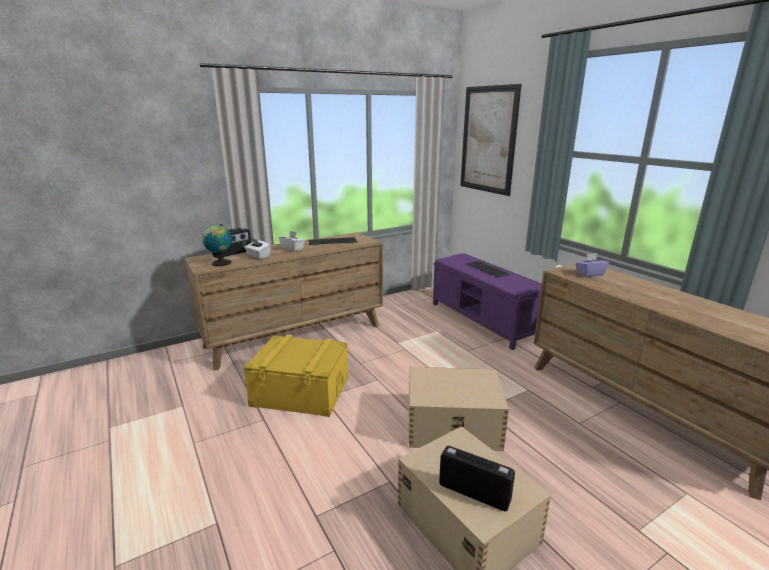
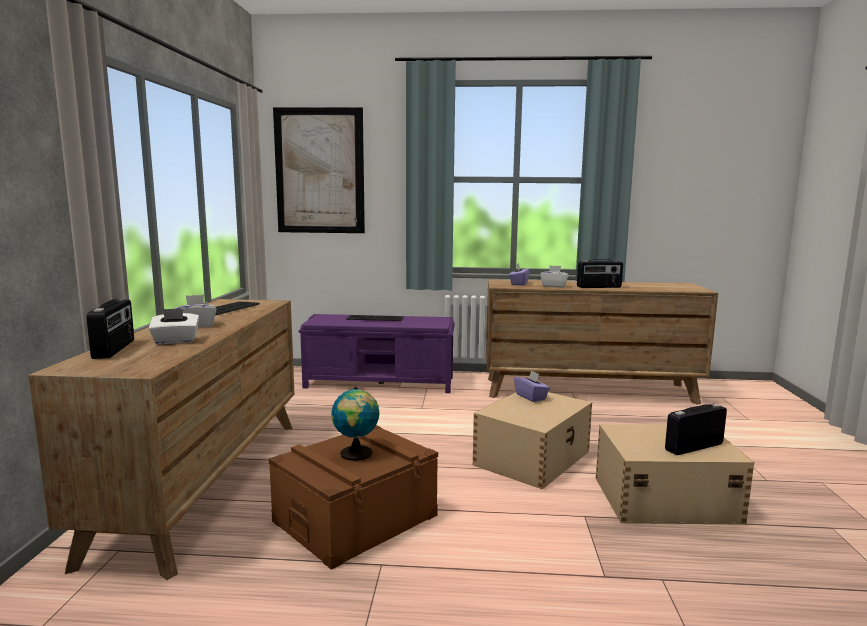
camera: 55 degrees left, 10 degrees down
(220, 263) = (143, 360): globe -> globe (356, 454)
(301, 391) = (355, 518): yellow storage box -> brown storage box
(475, 378) = (531, 397): none -> purple tissue box
(614, 287) = (554, 286): none -> white tissue box
(663, 304) = (599, 287): none -> radio

